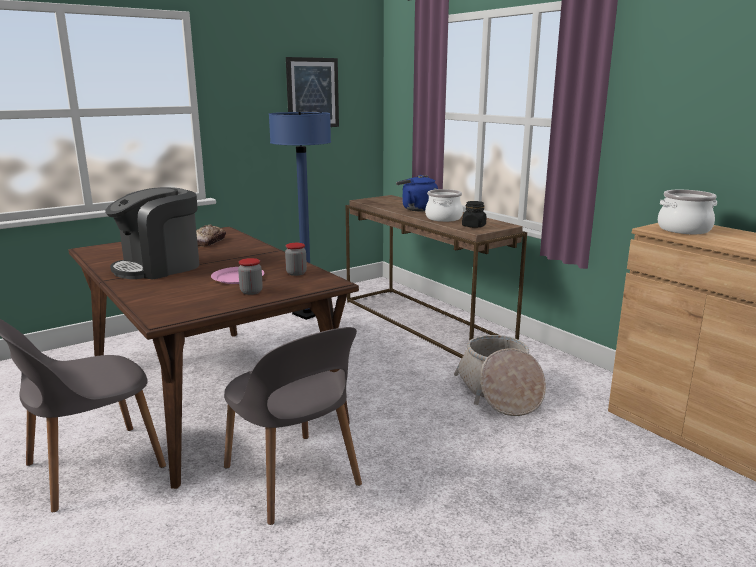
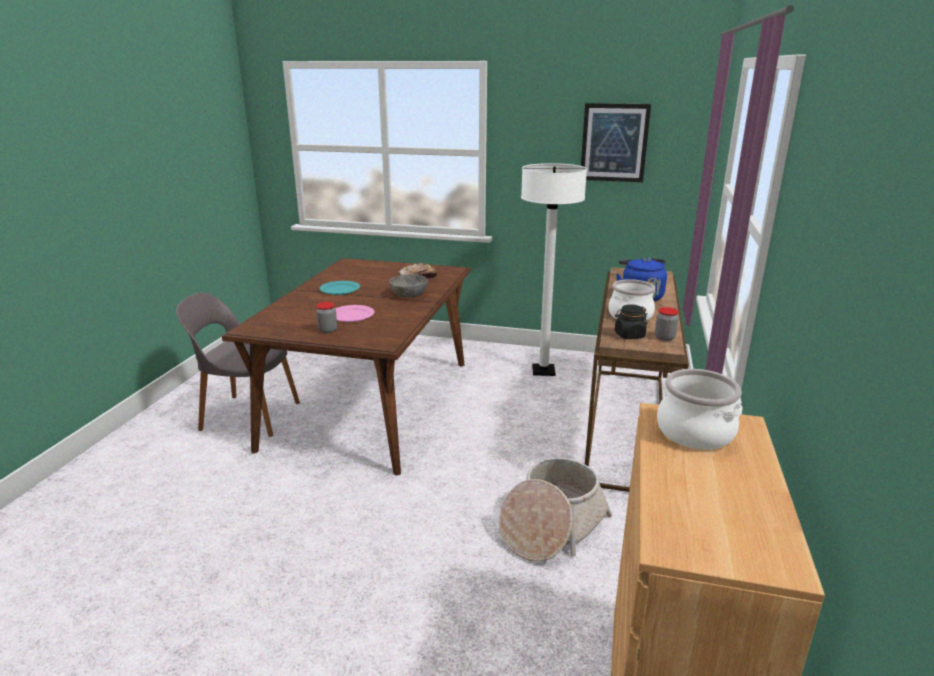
camera: 50 degrees right, 5 degrees up
(159, 267) = (340, 290): coffee machine -> turquoise plate
(241, 252) = (409, 295): none -> grey bowl
(292, 478) = (303, 488): grey chair -> none
(296, 273) = (389, 326): jar -> jar (664, 337)
(307, 314) = (543, 371): blue floor lamp -> white floor lamp

